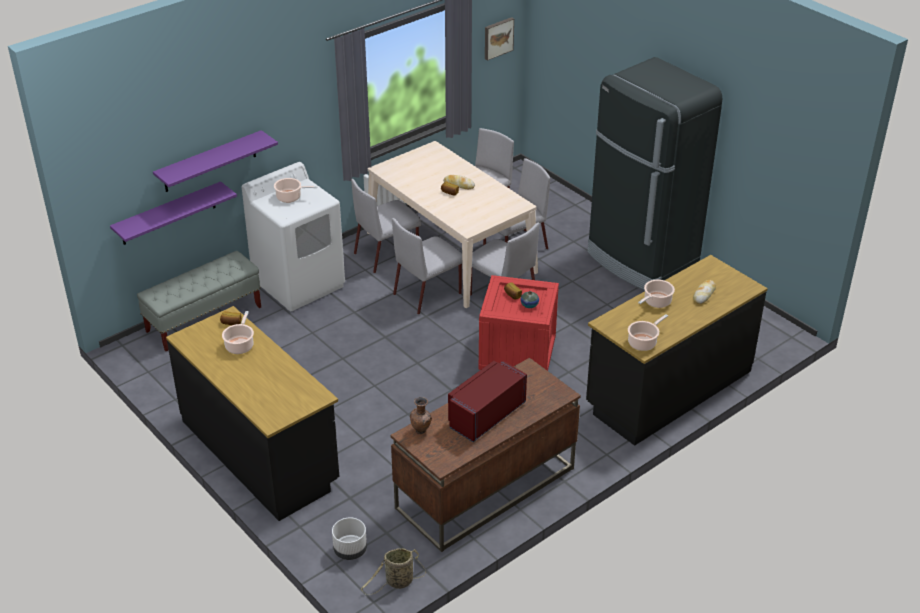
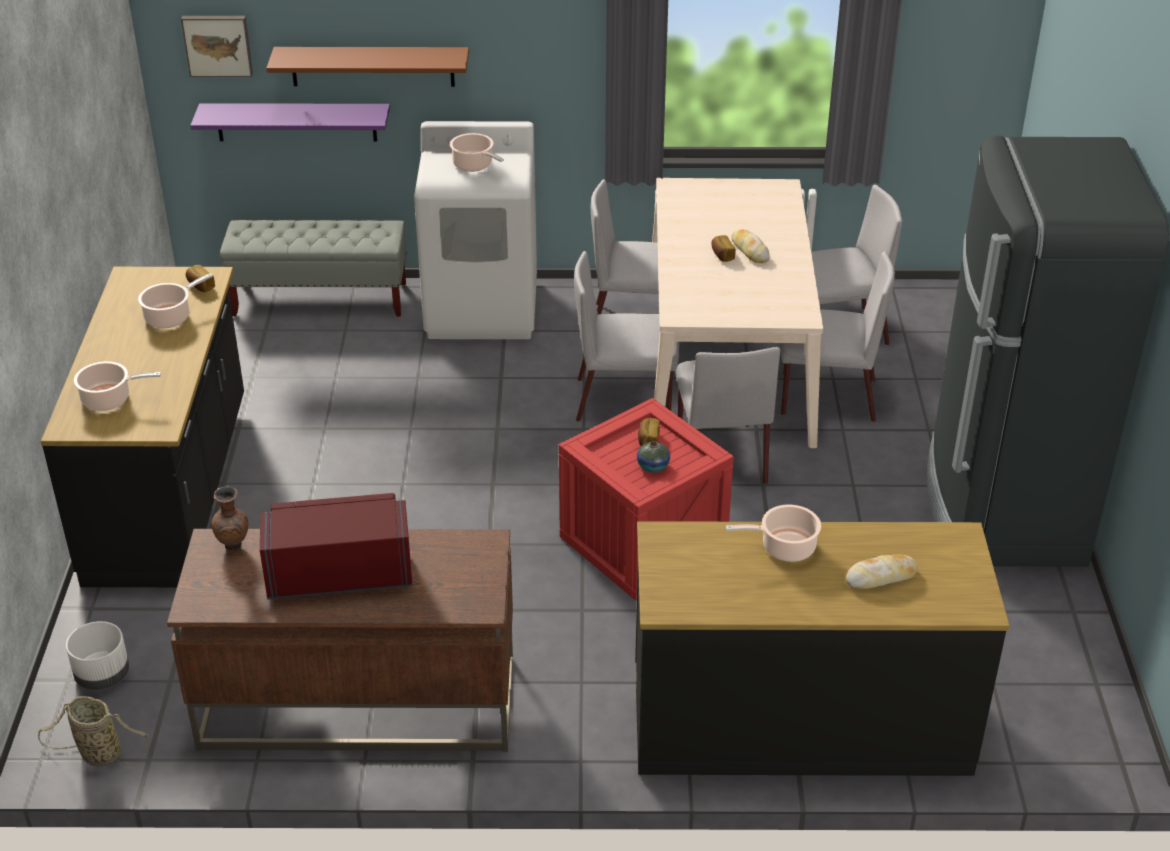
camera: 40 degrees right, 0 degrees up
(209, 162) = (372, 66): purple shelf -> brown shelf
(498, 38) = (970, 45): picture -> picture (218, 44)
(643, 342) = (678, 596): cooking pot -> cooking pot (109, 399)

